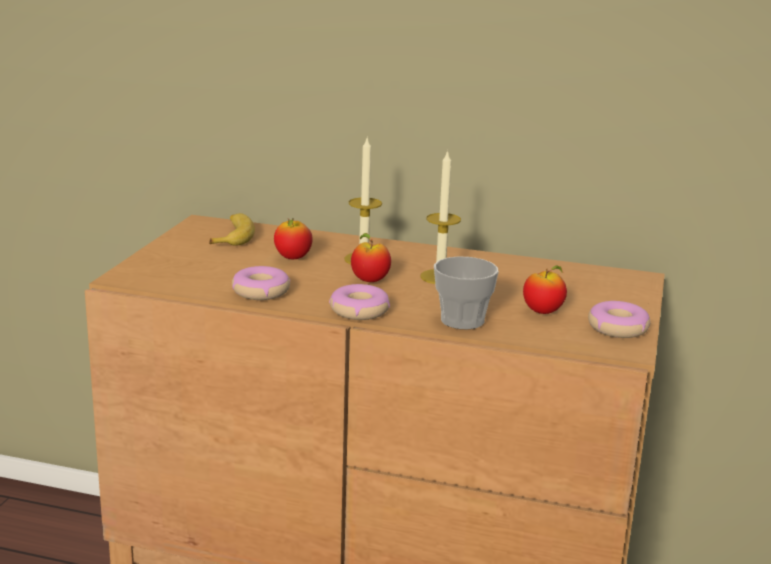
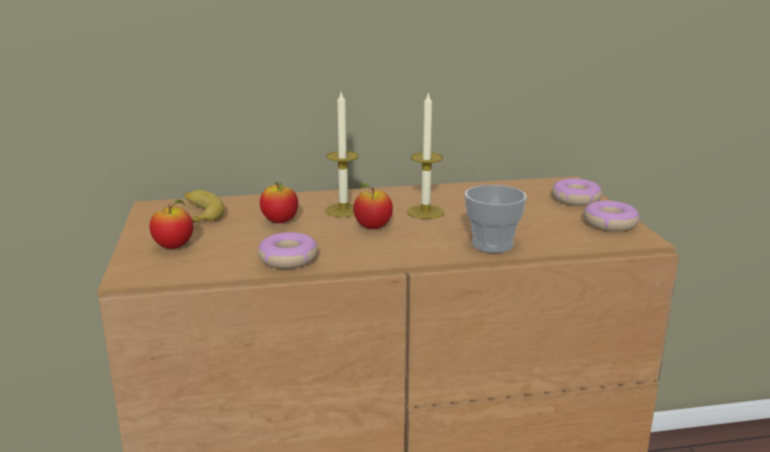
camera: 25 degrees left, 0 degrees up
(359, 311) = (398, 256): donut -> donut (575, 199)
(542, 312) = (541, 223): apple -> apple (174, 247)

